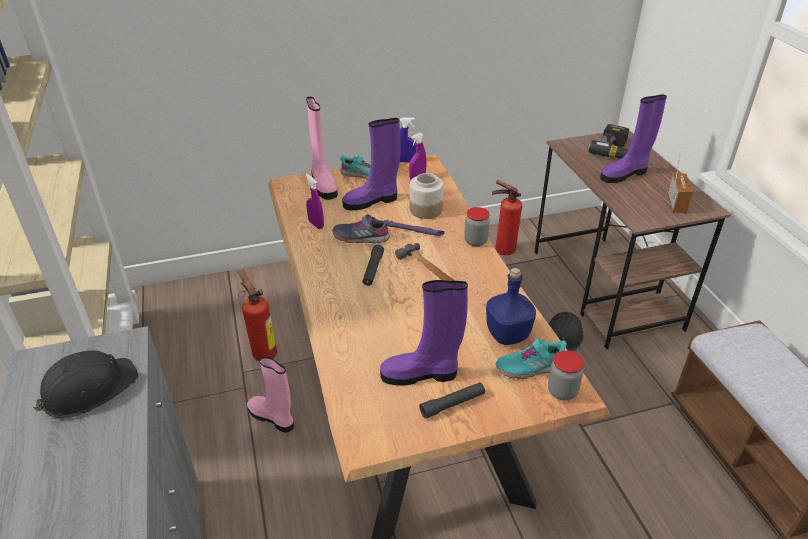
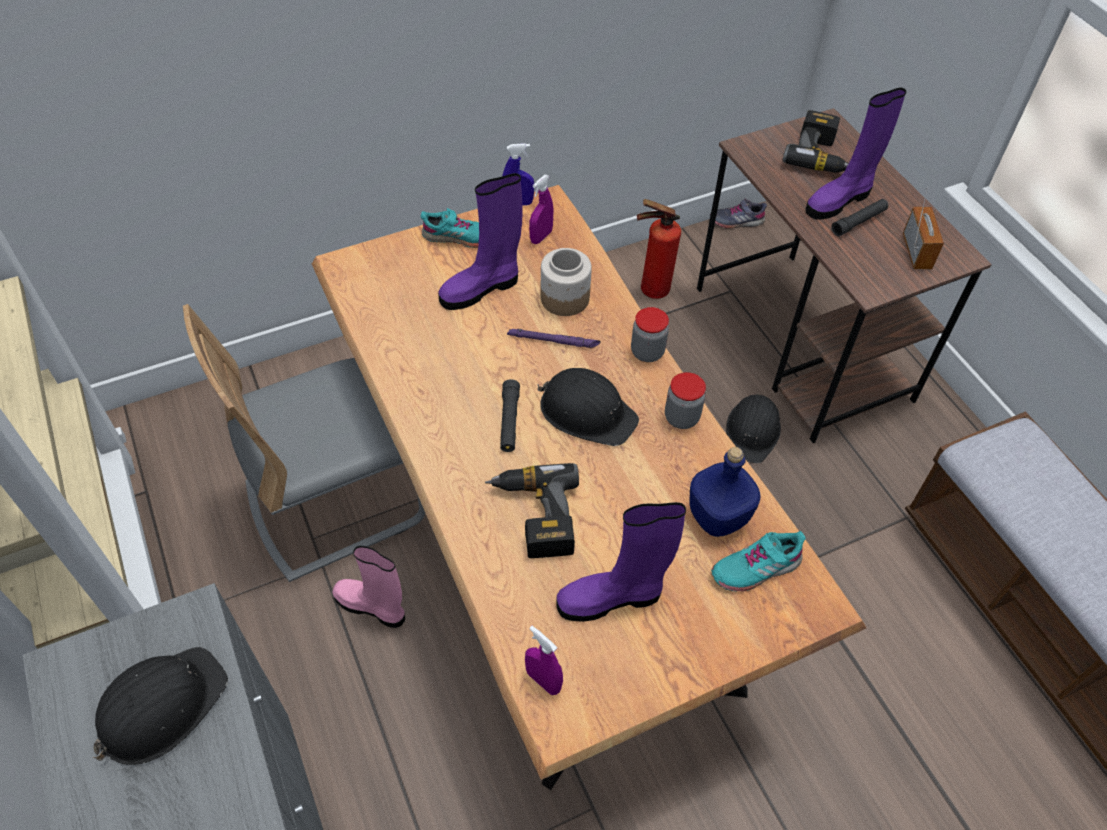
camera: 10 degrees left, 15 degrees up
(263, 352) = (335, 502): fire extinguisher -> grey chair
(316, 224) = (407, 343): purple spray bottle -> purple spray bottle (543, 681)
(323, 184) = (400, 262): pink boot -> none
(361, 237) = (479, 360): grey shoe -> grey shoe (736, 221)
(377, 322) = (534, 516): none -> power drill
(427, 269) = (586, 412): hammer -> black hard hat
(452, 404) = (663, 643): black flashlight -> black flashlight (858, 222)
(562, 391) = (803, 603): jar -> jar (681, 417)

